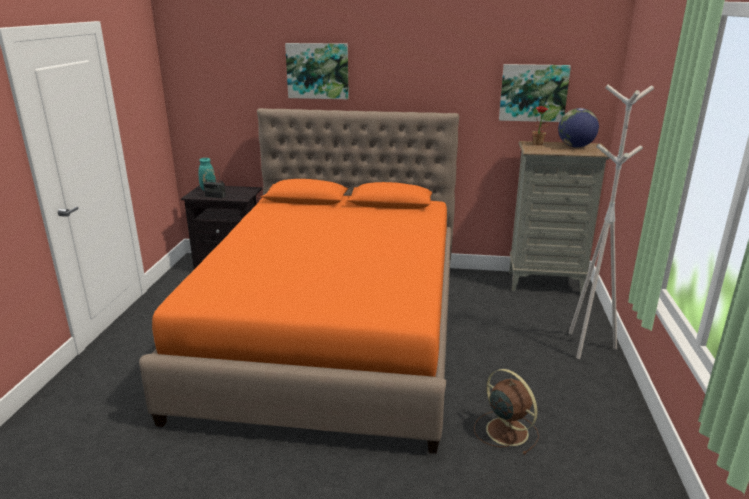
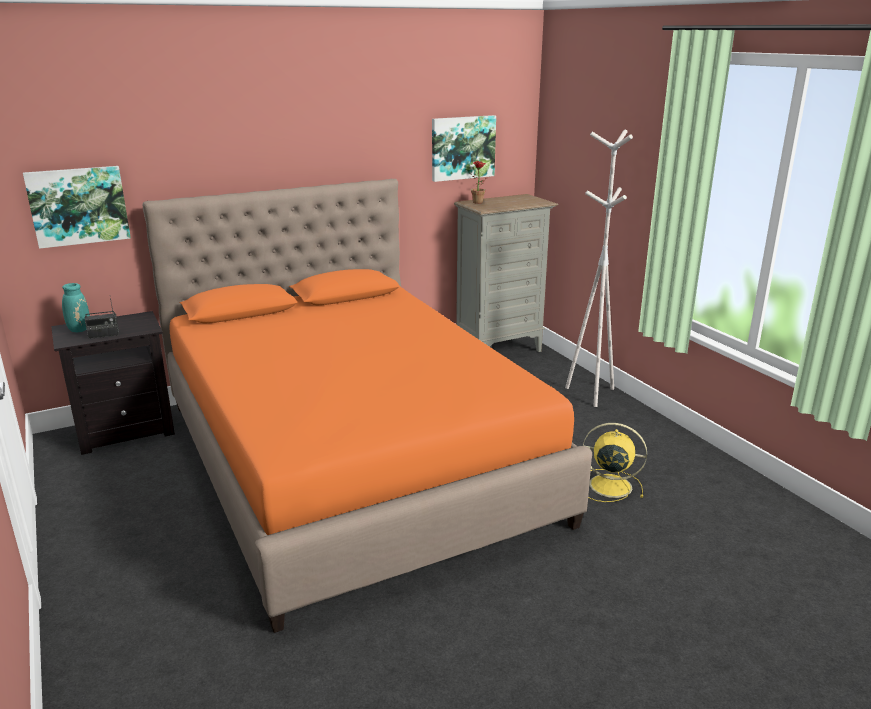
camera: 35 degrees left, 0 degrees up
(317, 71) = (218, 143): picture -> picture (78, 206)
(505, 430) = (608, 485): brown fan -> yellow fan
(575, 147) = (514, 200): globe -> none

